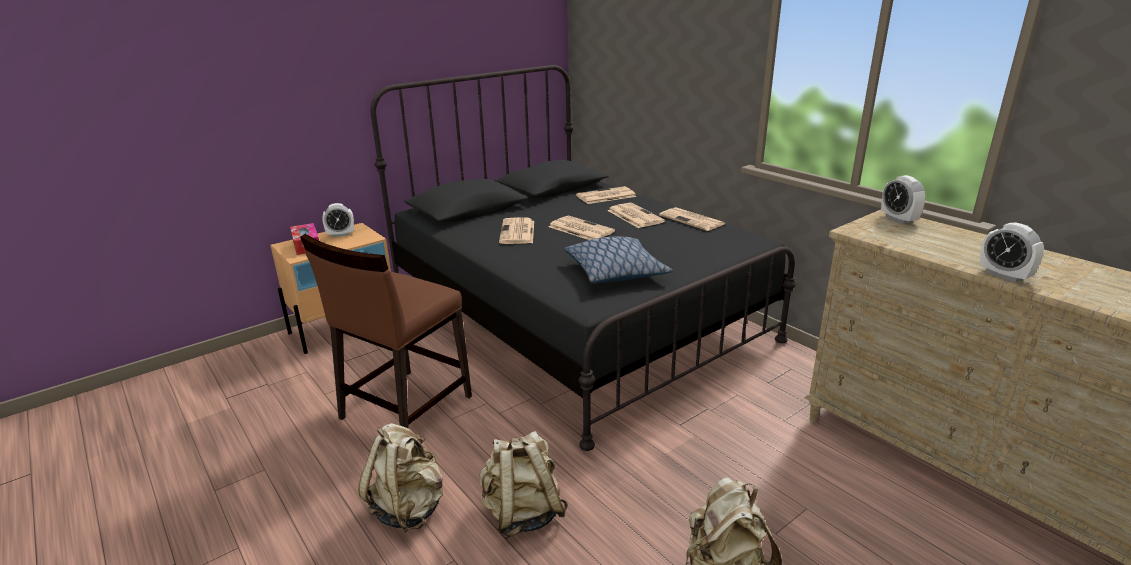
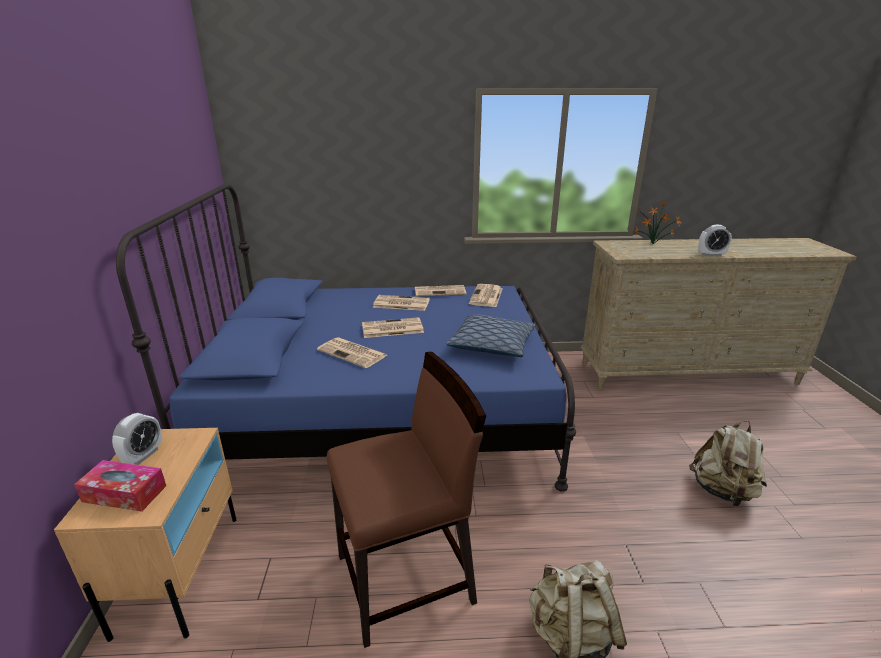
camera: 55 degrees left, 0 degrees up
(404, 407) = (406, 579): brown chair -> brown chair turned 90 degrees counterclockwise
(522, 513) = (619, 559): beige backpack -> none
(576, 318) = (384, 412): black bed -> blue bed
(605, 196) = (343, 298): newspaper -> newspaper (486, 296)
(898, 219) = (615, 244): alarm clock -> none
(955, 237) = (653, 245): none -> potted plant

